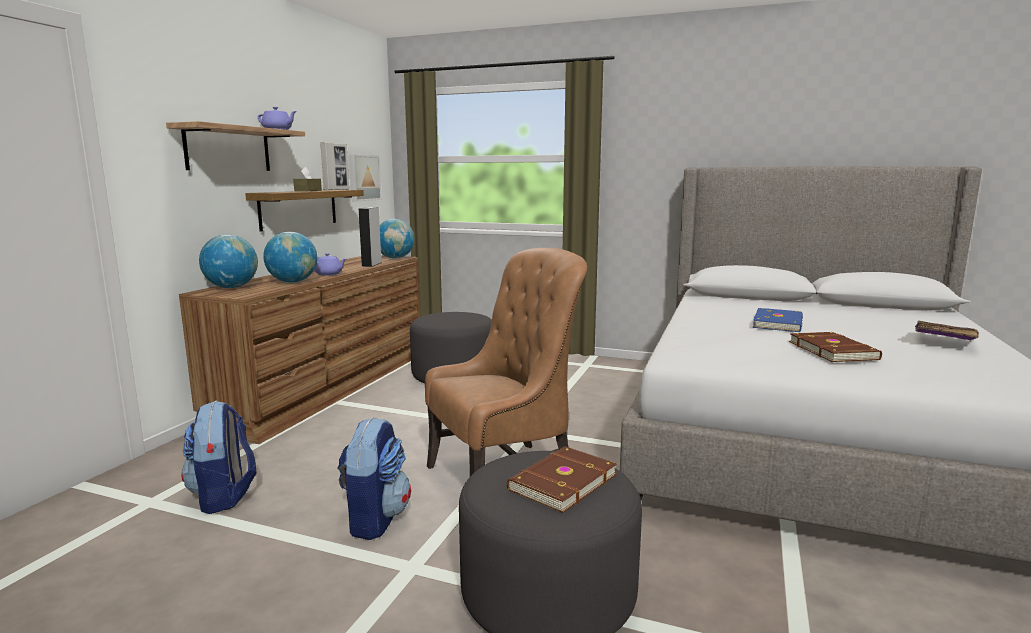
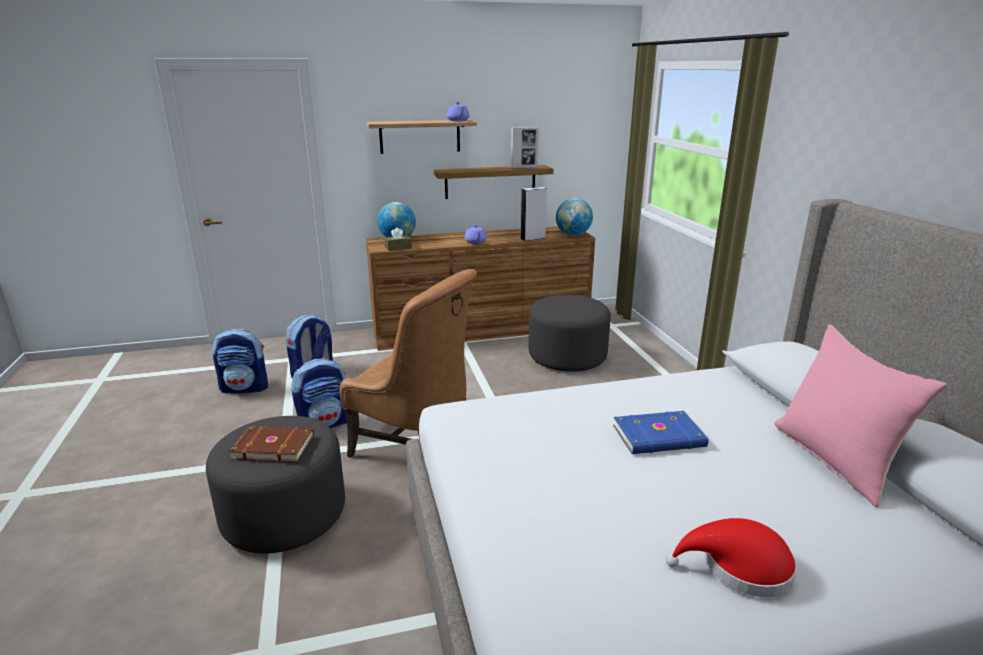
camera: 55 degrees right, 10 degrees up
(157, 559) = (245, 388): none -> backpack
(292, 282) = (435, 244): globe -> none
(308, 190) = (492, 168): brown tissue box -> brown tissue box (398, 248)
(363, 178) = (580, 153): picture -> none
(829, 307) = (836, 459): none -> pink pillow
(833, 350) = (570, 484): brown book -> none
(942, 343) = (739, 567): purple book -> red hat

